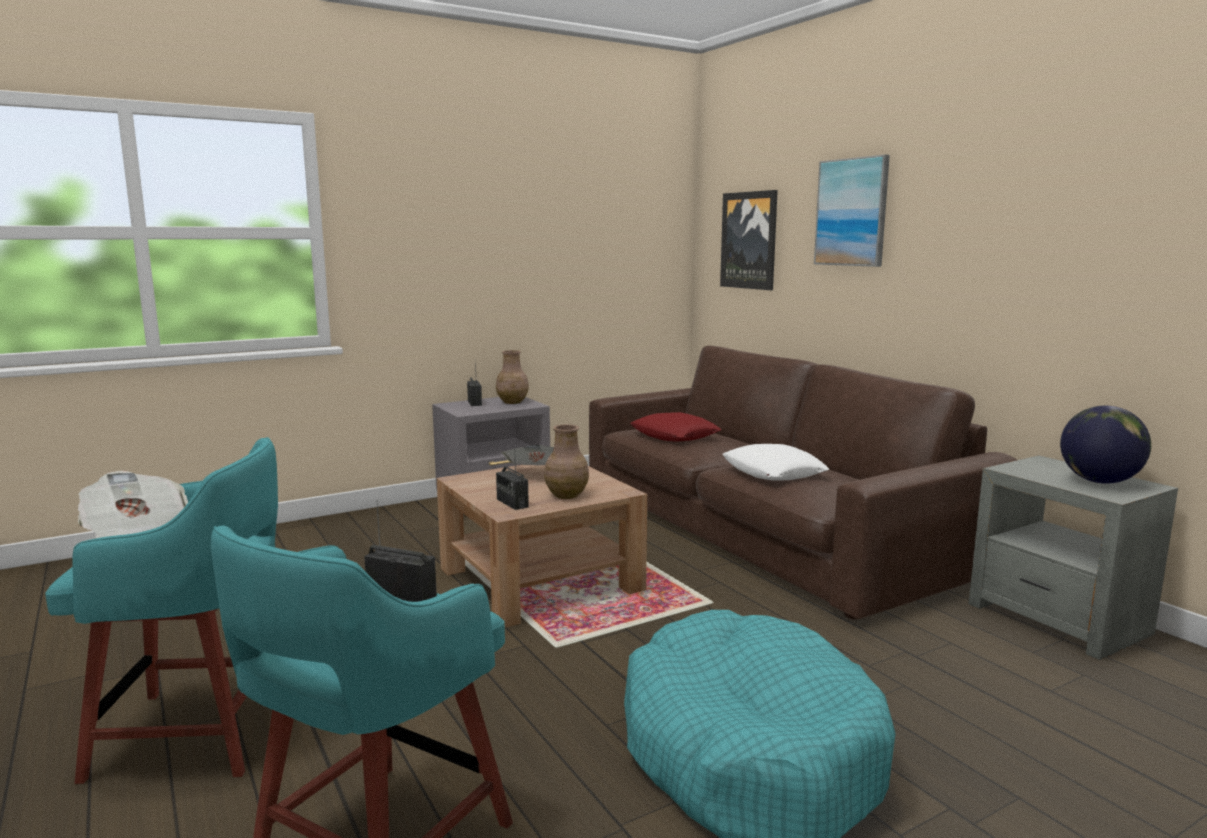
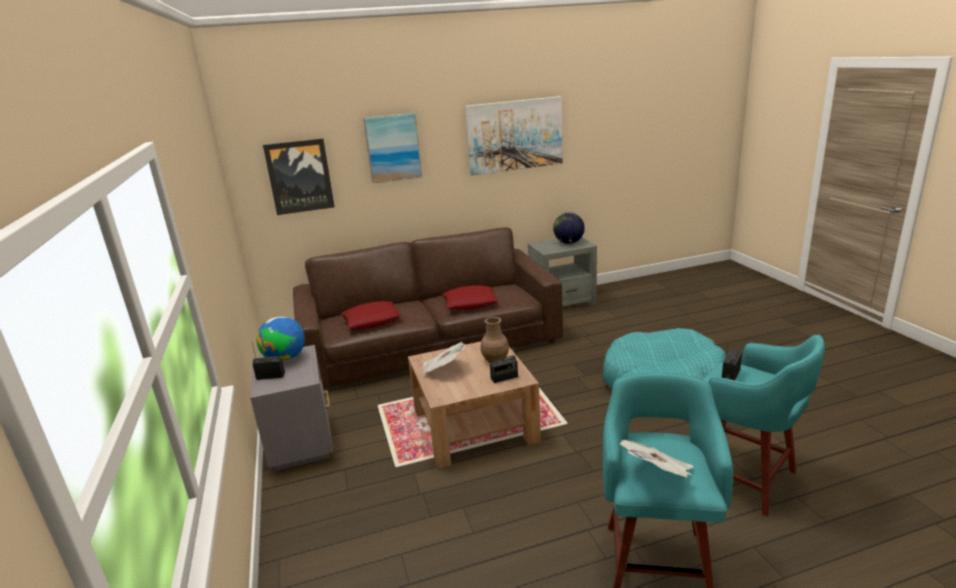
camera: 75 degrees left, 10 degrees up
(512, 402) = (285, 359): brown vase -> globe
(773, 472) = (470, 303): white pillow -> red pillow
(1060, 209) = (515, 135): none -> picture

